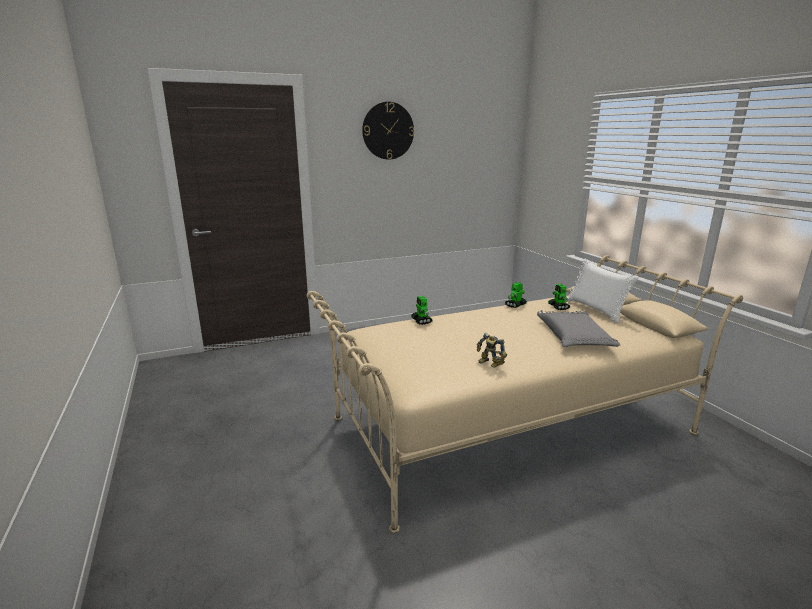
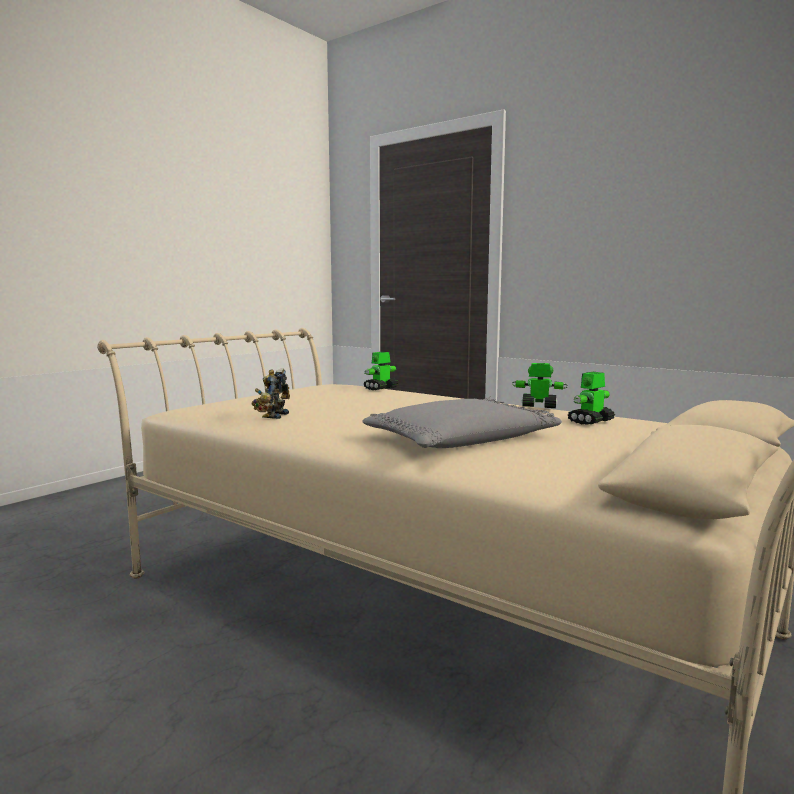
camera: 60 degrees right, 10 degrees down
(388, 131) = (616, 164): wall clock -> none
(596, 310) = (641, 440): white pillow -> none

